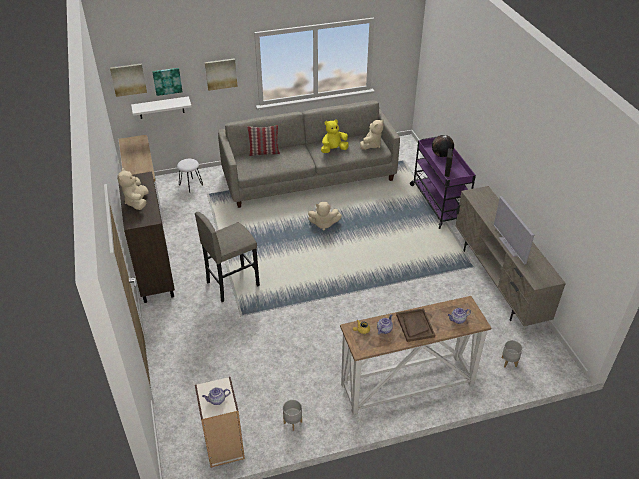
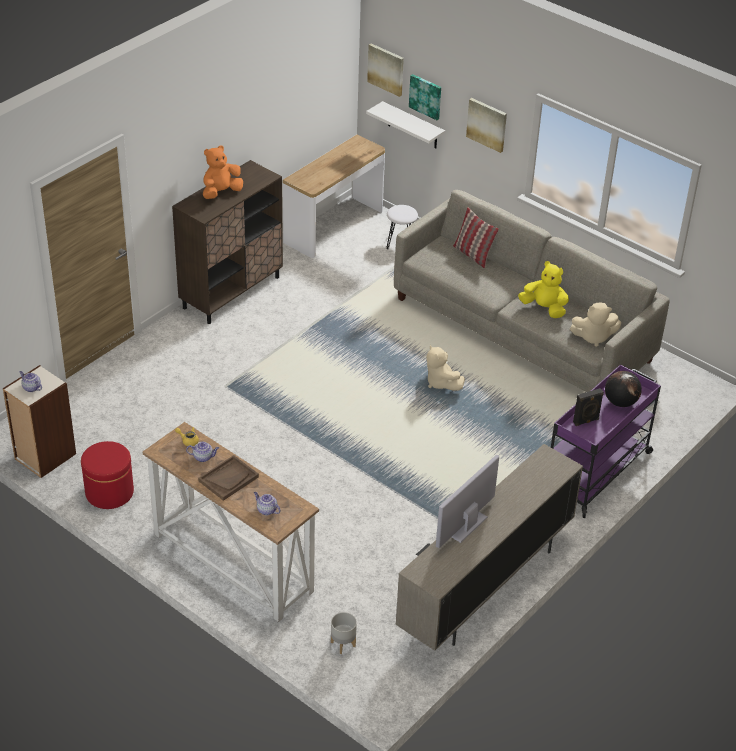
camera: 55 degrees right, 0 degrees up
(137, 202) = (221, 192): beige plush toy -> orange plush toy
(232, 283) = (267, 356): grey stool -> none
(292, 422) = (109, 492): grey planter -> red ottoman

